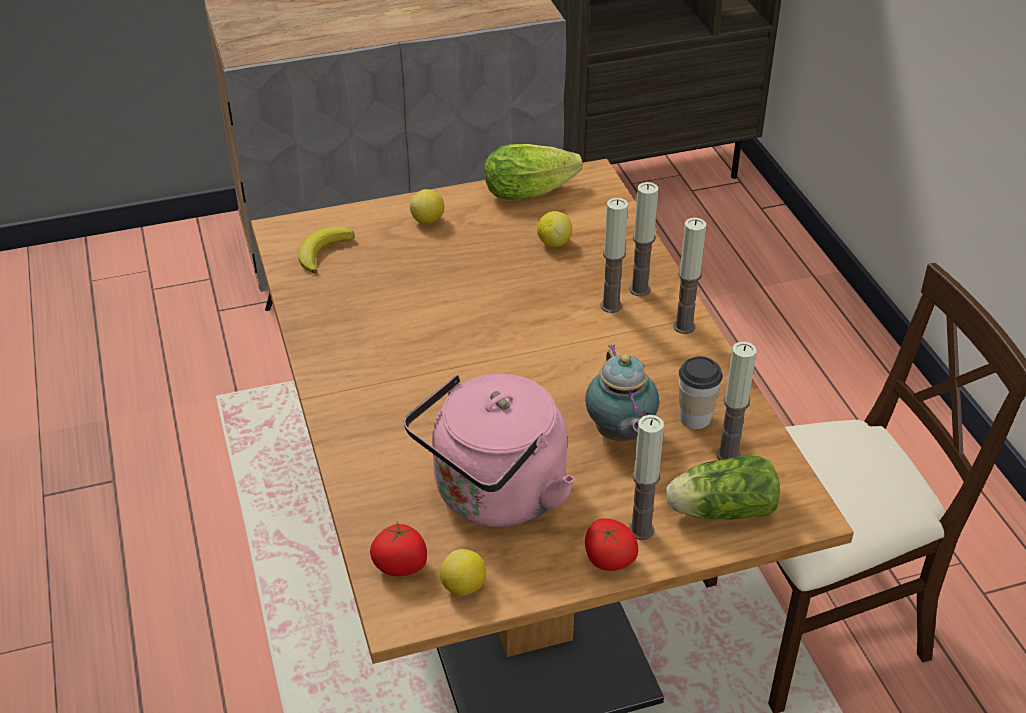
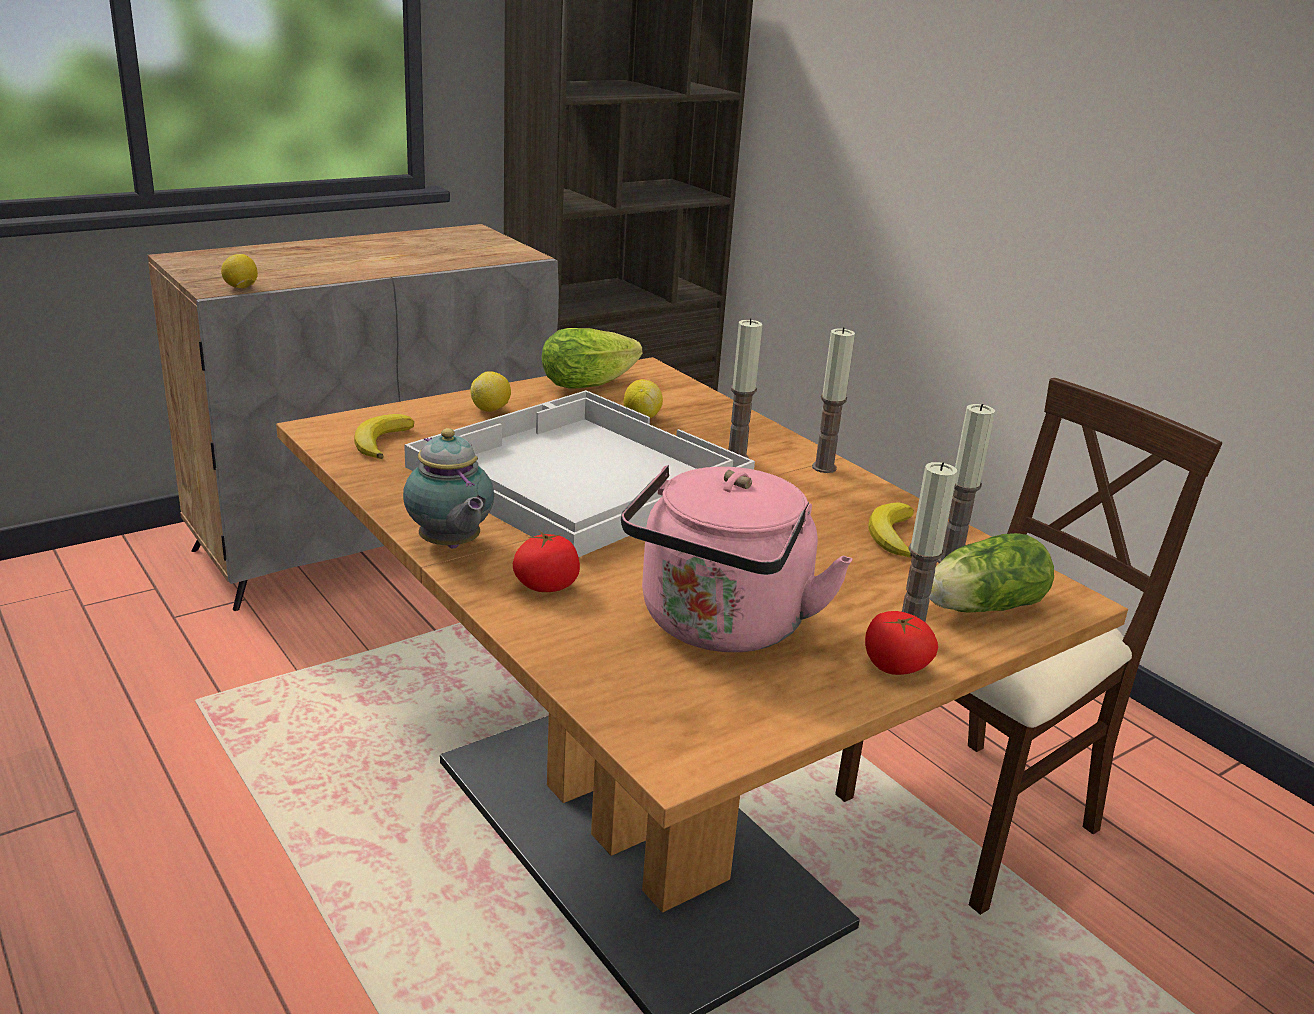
camera: 20 degrees left, 15 degrees down
(401, 565) = (647, 708): tomato -> tomato (546, 586)
(463, 311) = (576, 475): none -> white tray
(463, 587) = (742, 719): lemon -> lemon (241, 288)
(620, 435) = (823, 557): teapot -> teapot (450, 546)
(639, 289) = (757, 444): candle -> none
(695, 417) = (892, 535): cup -> banana

